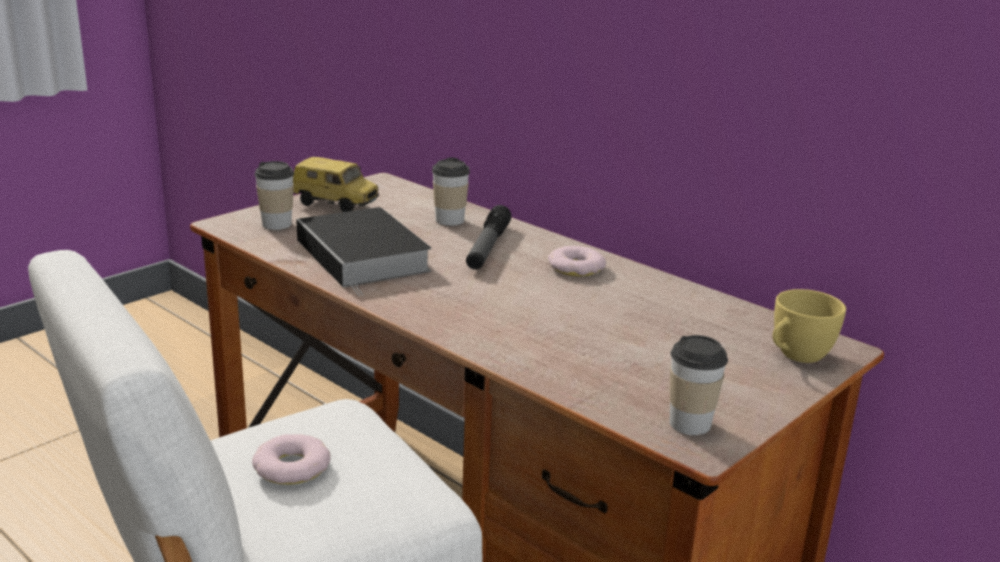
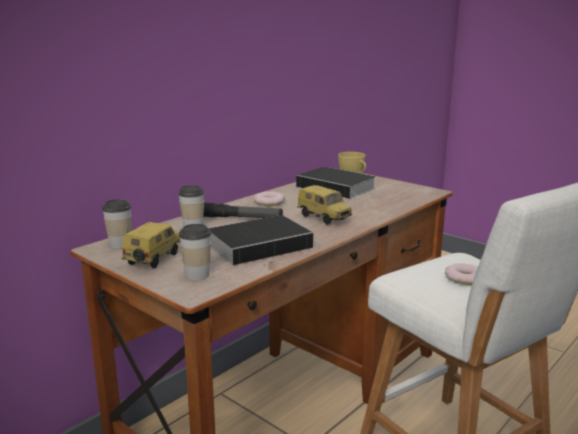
camera: 90 degrees left, 5 degrees down
(484, 305) = (324, 218): none -> toy car
(690, 423) = (418, 191): cup -> cup (120, 244)
(694, 332) = (338, 188): none -> book

